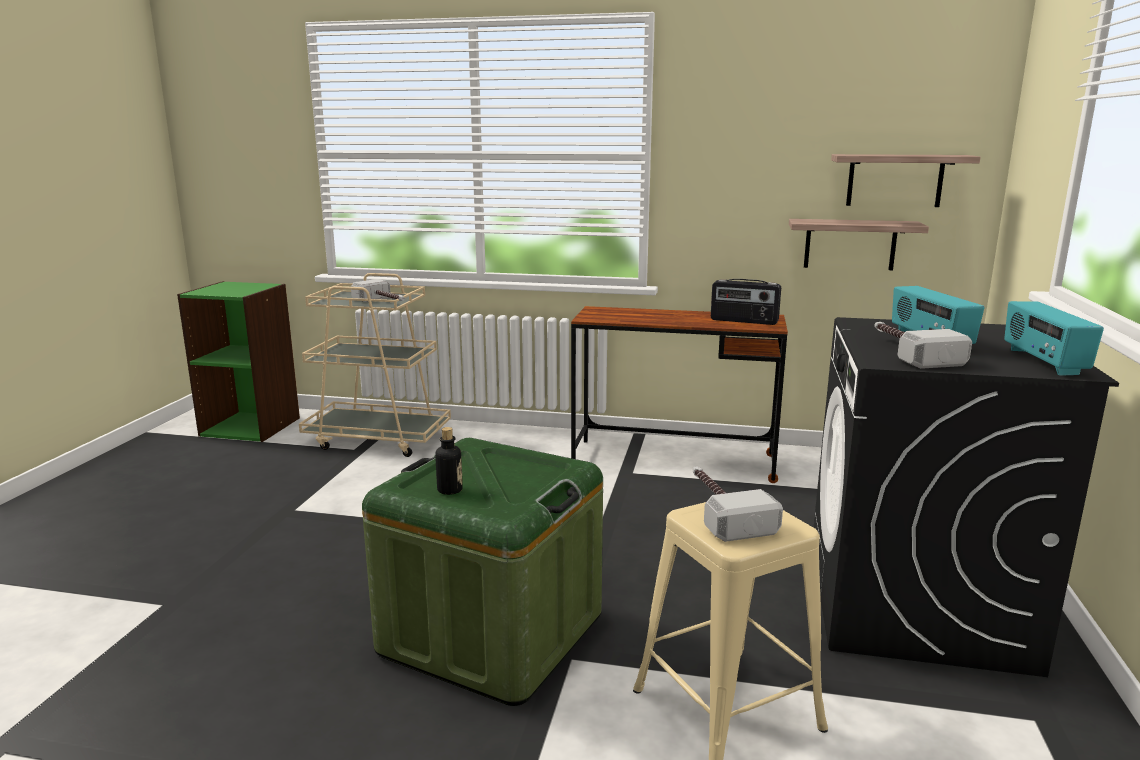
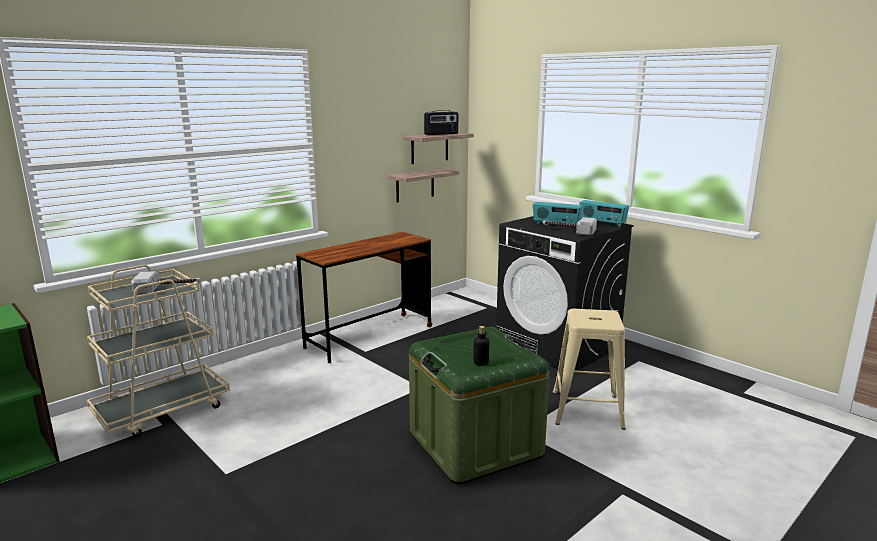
camera: 55 degrees left, 0 degrees up
(721, 510) = (582, 317): hammer -> none
(744, 321) = (399, 239): radio -> radio (441, 134)

